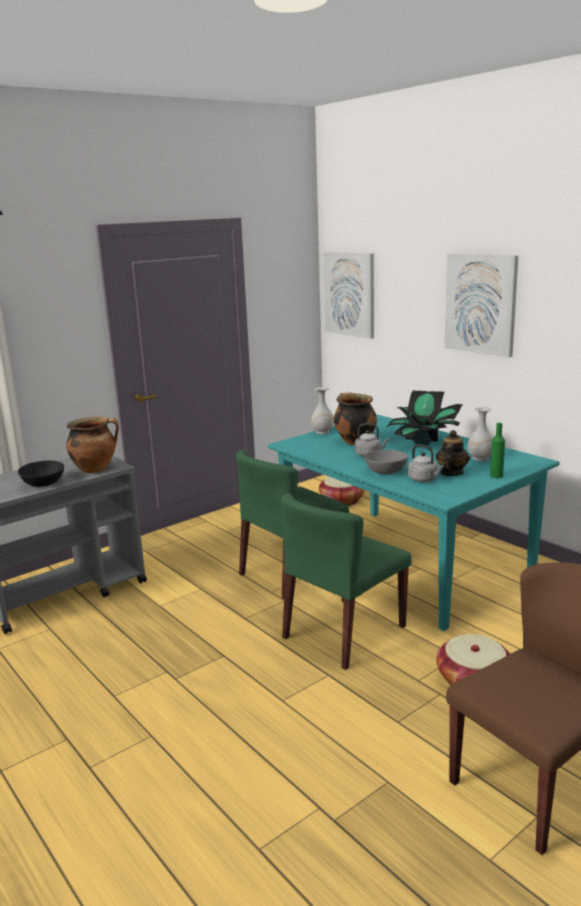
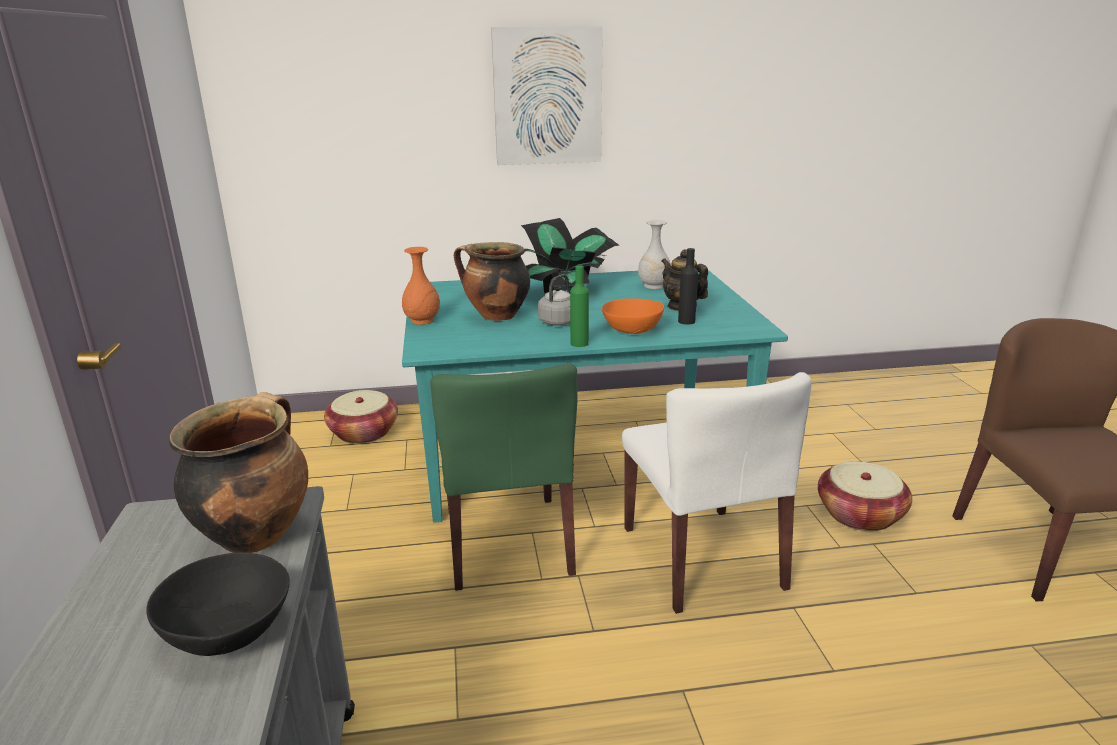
camera: 60 degrees left, 5 degrees up
(322, 432) = (422, 321): white vase -> orange vase
(344, 632) = (702, 558): green chair -> white chair
(350, 294) = (286, 105): picture -> none
(385, 471) = (631, 329): grey bowl -> orange bowl
(424, 479) = (686, 321): grey kettle -> black bottle
(496, 476) = (715, 294): green bottle -> green bottle (579, 343)

